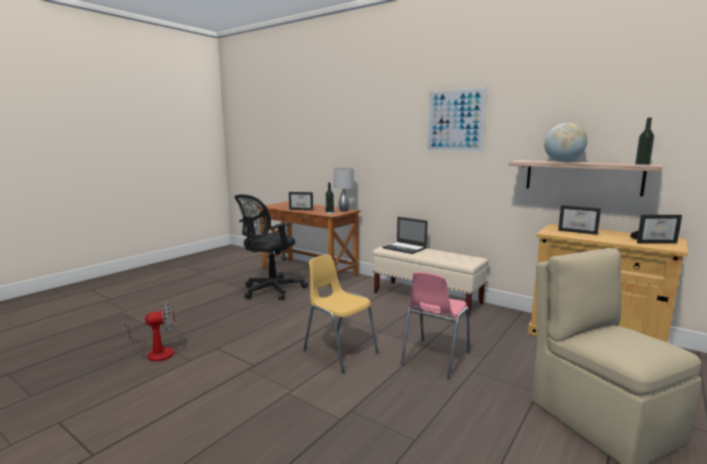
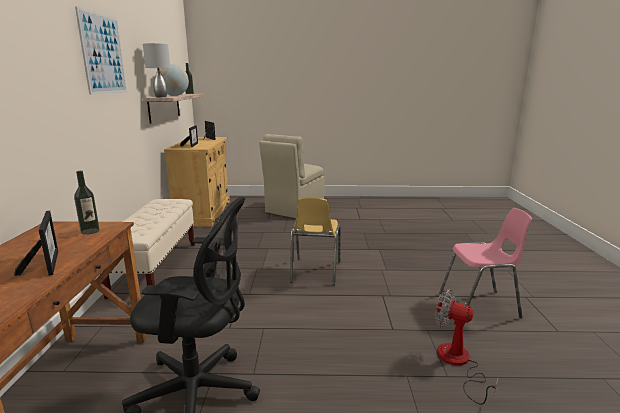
camera: 125 degrees left, 5 degrees up
(344, 210) = (59, 228): grey table lamp -> grey table lamp (161, 97)
(405, 248) = (136, 227): laptop -> none
(434, 358) = (281, 243): pink chair -> pink chair (479, 305)

